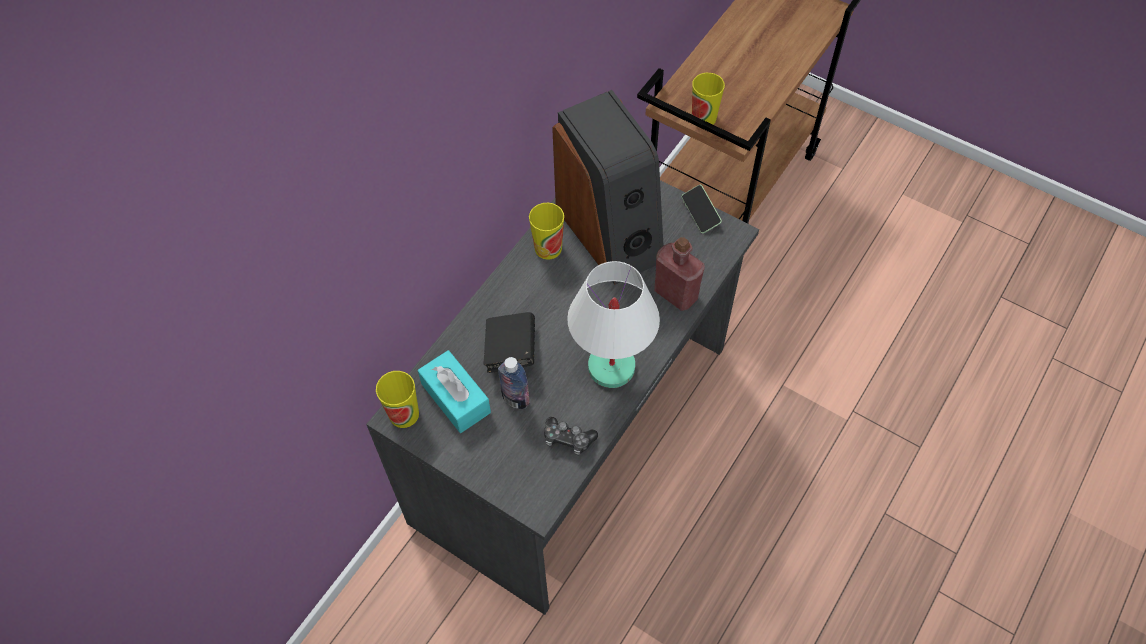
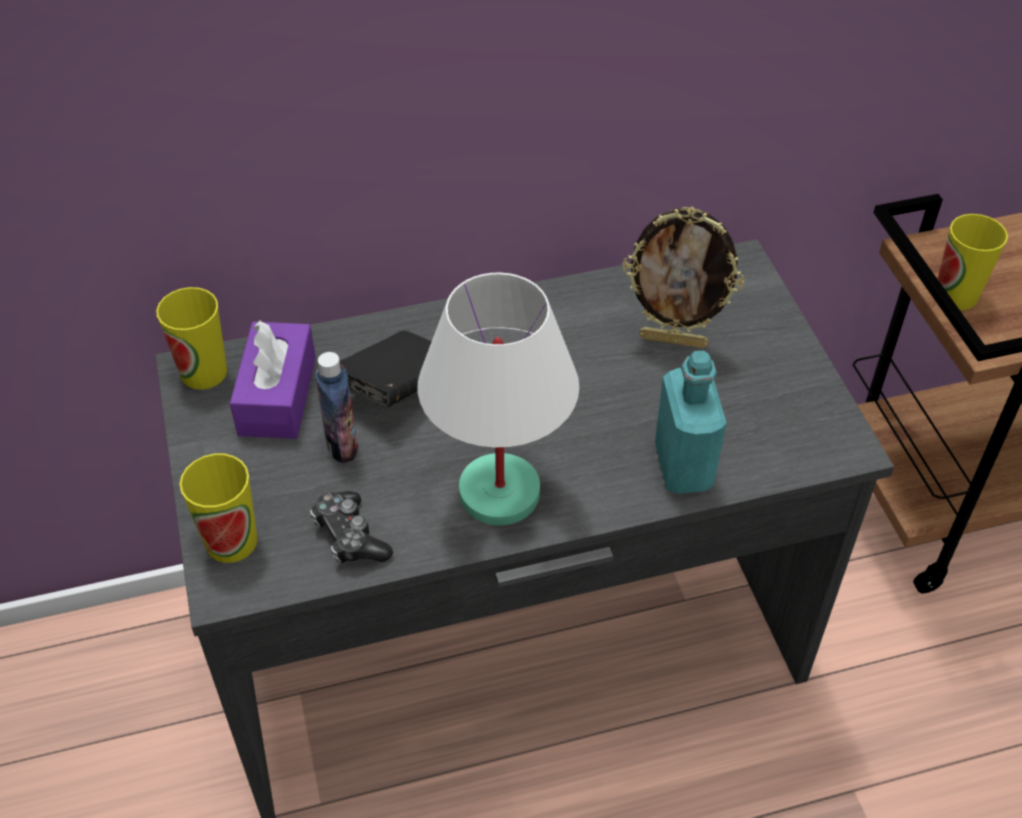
camera: 40 degrees right, 10 degrees down
(456, 398) = (277, 395): turquoise tissue box -> purple tissue box
(548, 248) = (572, 308): cup -> cup (231, 541)
(611, 231) = (674, 340): speaker -> picture frame
(676, 294) = (683, 466): red bottle -> turquoise bottle
(700, 213) = (824, 394): phone -> none

